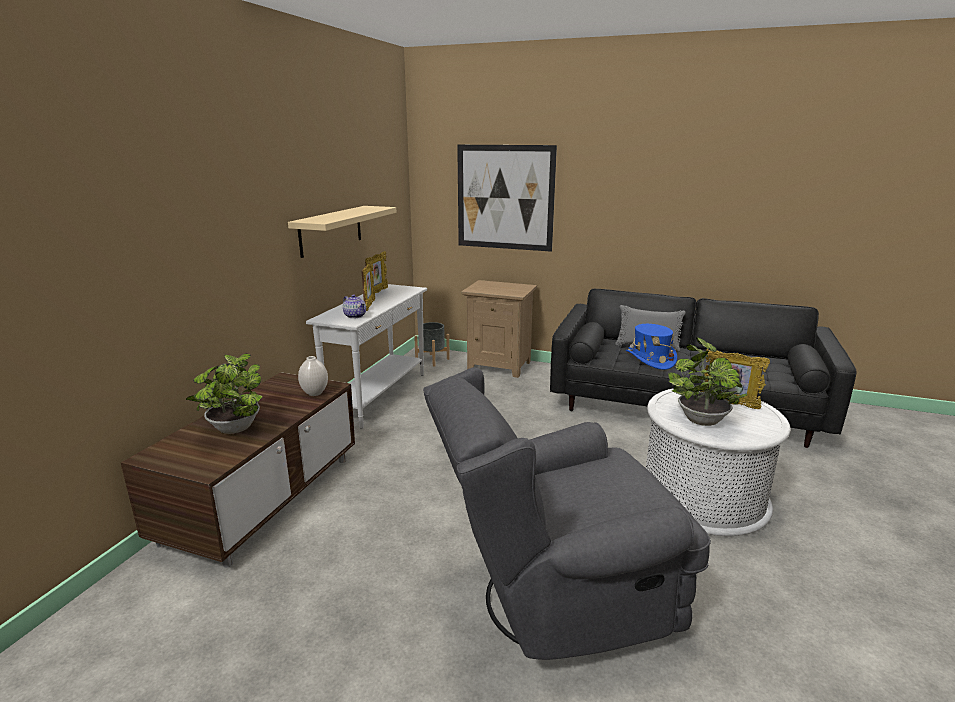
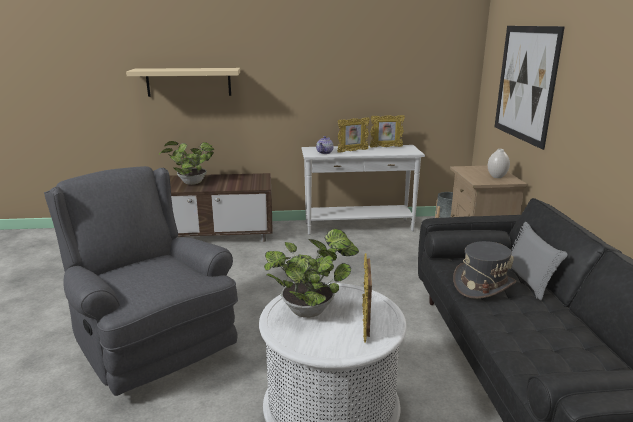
camera: 65 degrees right, 0 degrees up
(314, 393) = (247, 186): white vase -> white vase (496, 177)
(331, 230) = (347, 89): beige shelf -> beige shelf (188, 82)
(650, 359) = (483, 285): blue hat -> grey hat

